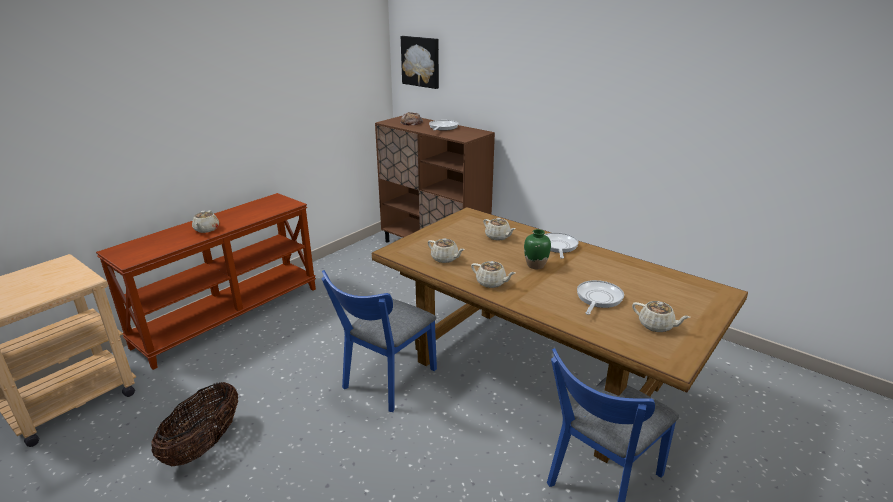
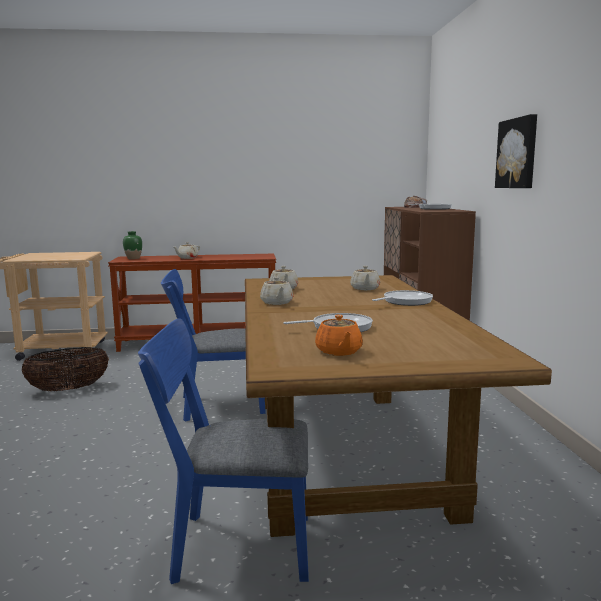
camera: 45 degrees right, 15 degrees down
(421, 61) = (440, 148): picture -> picture (518, 153)
(536, 265) = (345, 304): green vase -> green vase (133, 258)
(656, 326) = (339, 352): beige teapot -> orange teapot

